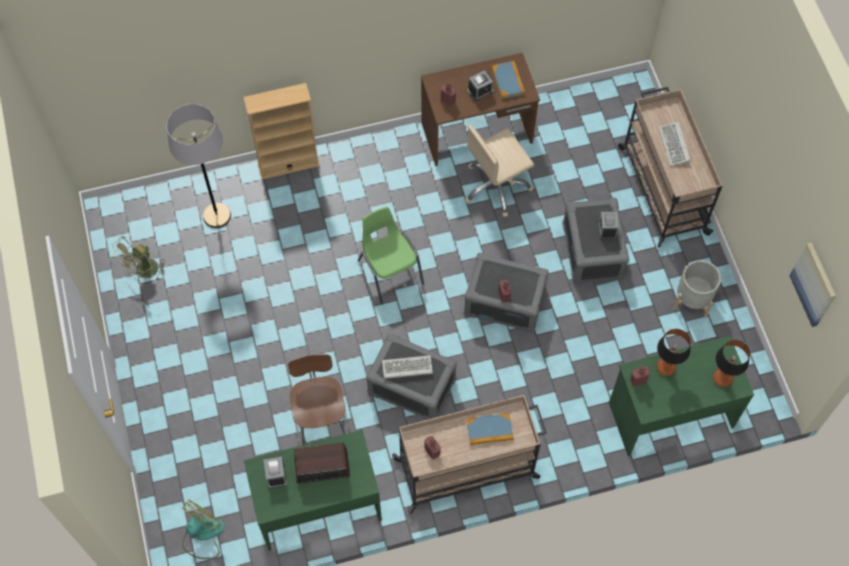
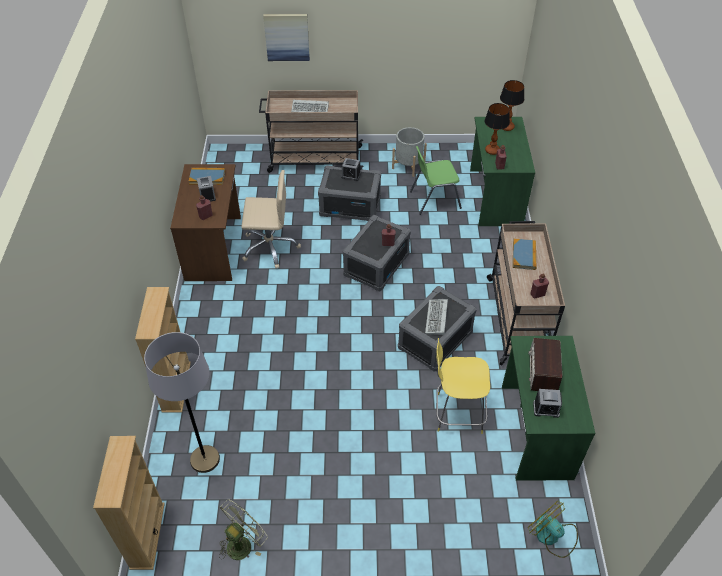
camera: 75 degrees left, 15 degrees down
(136, 198) = (147, 535): none -> beige bookcase
(144, 272) = (242, 543): green fan -> green fan turned 105 degrees counterclockwise
(321, 425) = (457, 413): brown stool -> yellow stool
(389, 271) = (321, 332): green chair -> green chair (434, 199)
(496, 187) = (270, 247): beige office chair -> beige office chair turned 75 degrees counterclockwise
(814, 284) = (480, 32): picture -> picture (287, 37)

